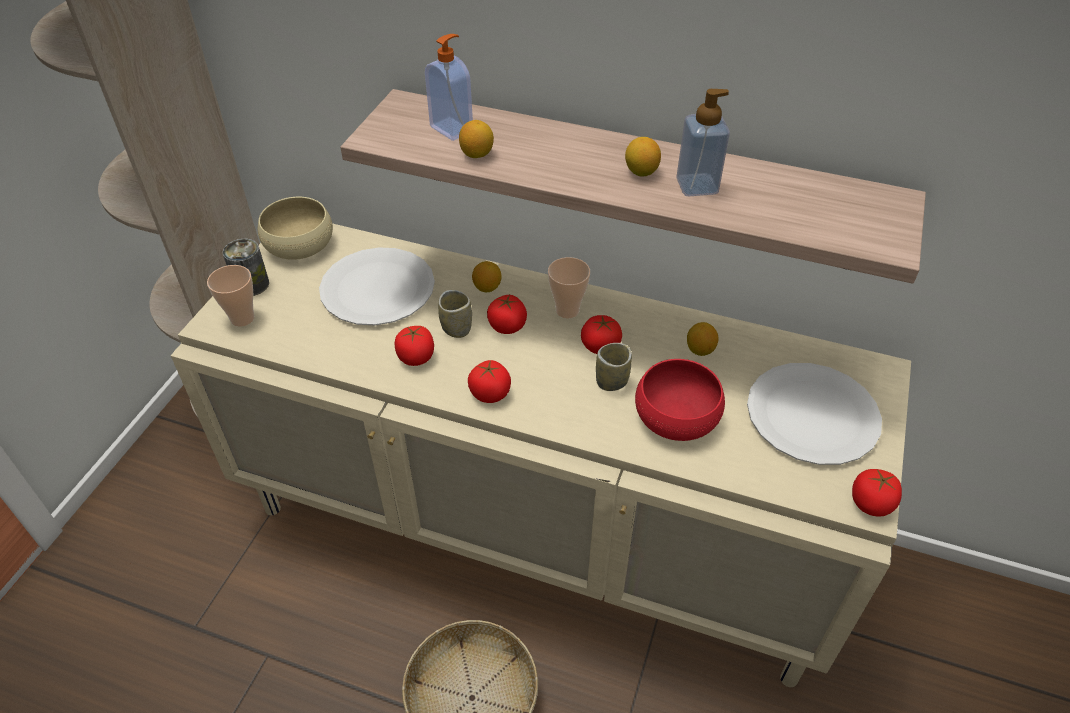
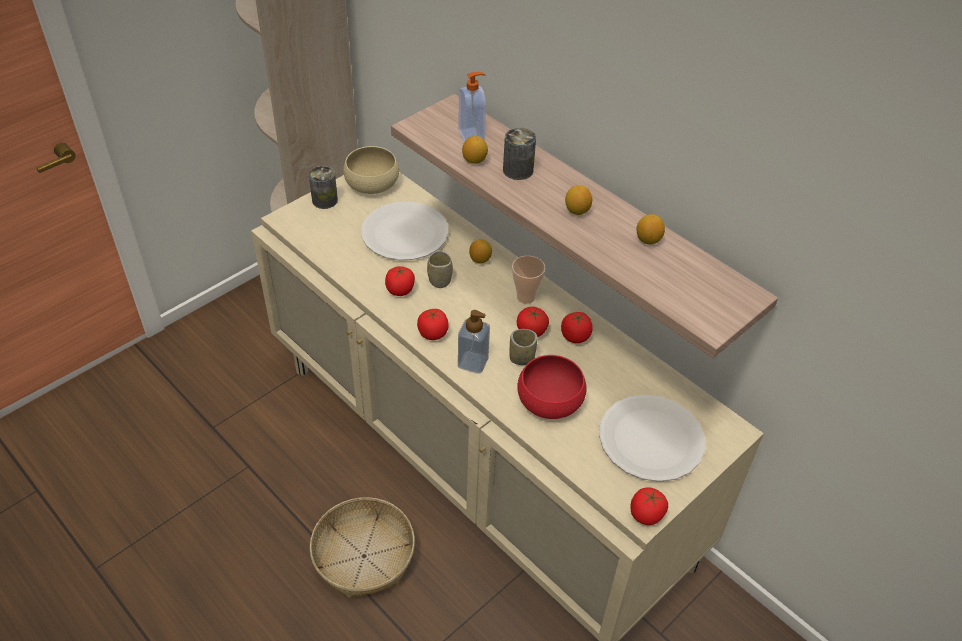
camera: 25 degrees right, 0 degrees up
(242, 318) = (305, 221): cup -> none
(507, 326) = (476, 292): tomato -> tomato (575, 336)
(537, 149) = (518, 170): none -> can
(697, 186) = (608, 234): soap dispenser -> soap dispenser (473, 362)
(699, 350) = (602, 361): lemon -> lemon (648, 240)

